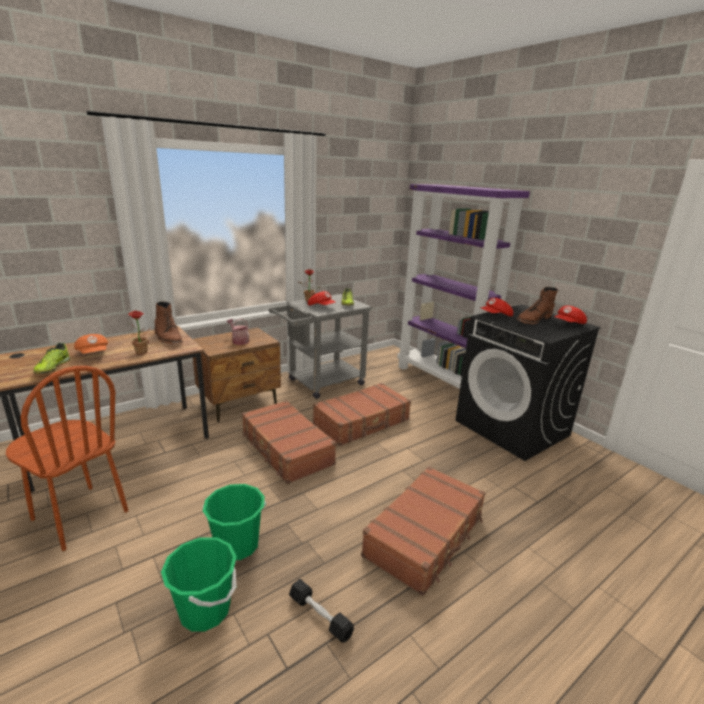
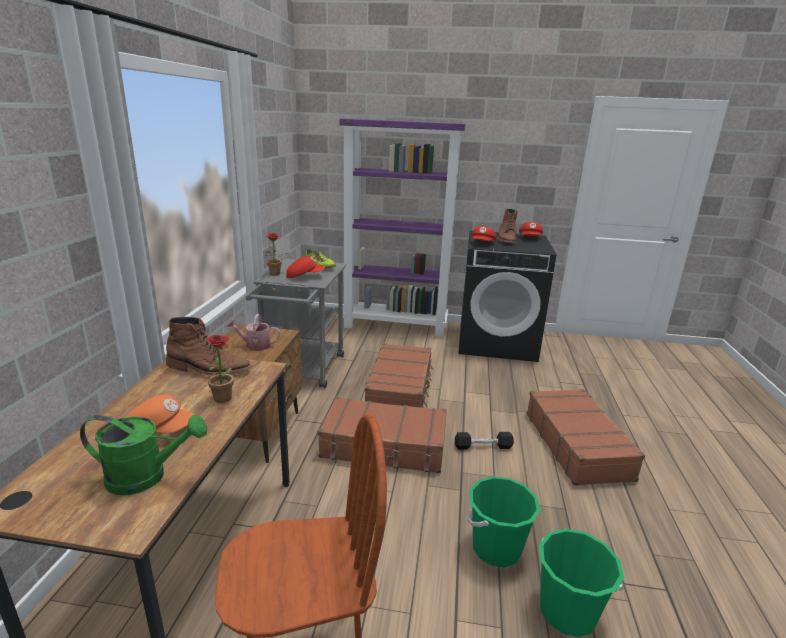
camera: 45 degrees left, 0 degrees up
(52, 367) = (147, 477): shoe -> green watering can
(320, 616) = (623, 542): black dumbbell -> black dumbbell (483, 446)

